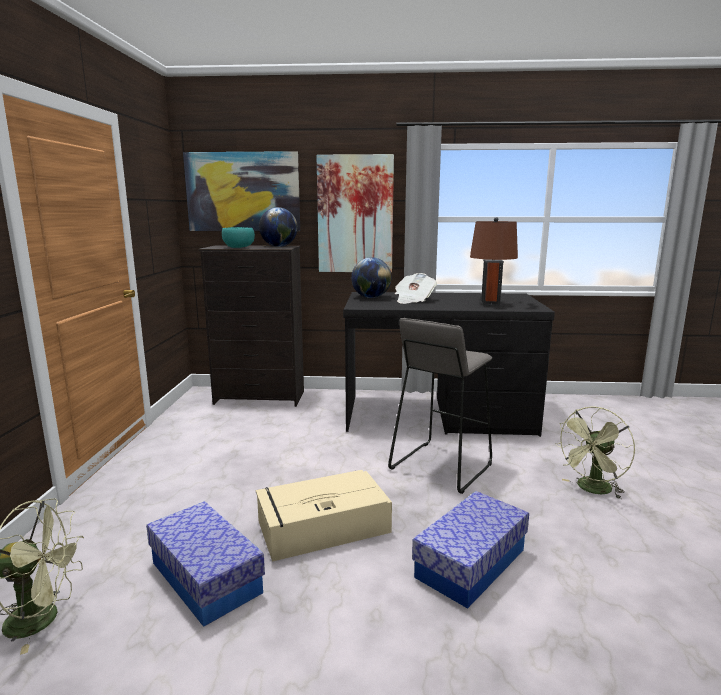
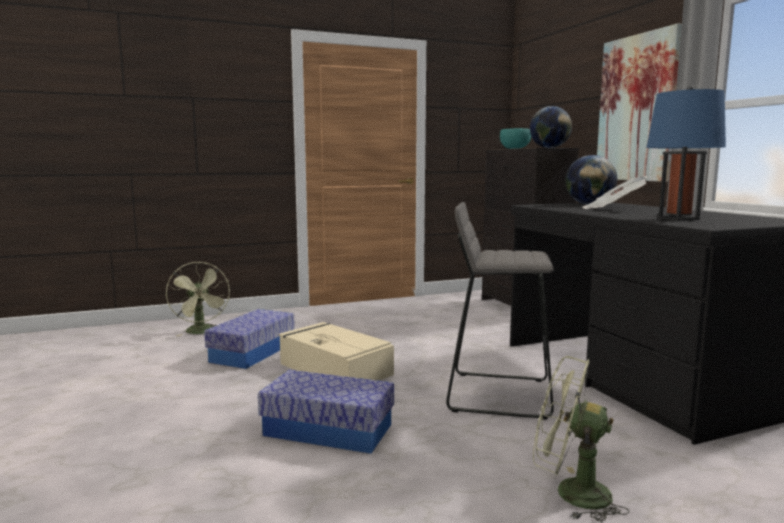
camera: 65 degrees right, 5 degrees down
(243, 192) = (550, 95): picture -> none
(490, 304) = (678, 218): brown table lamp -> blue table lamp

